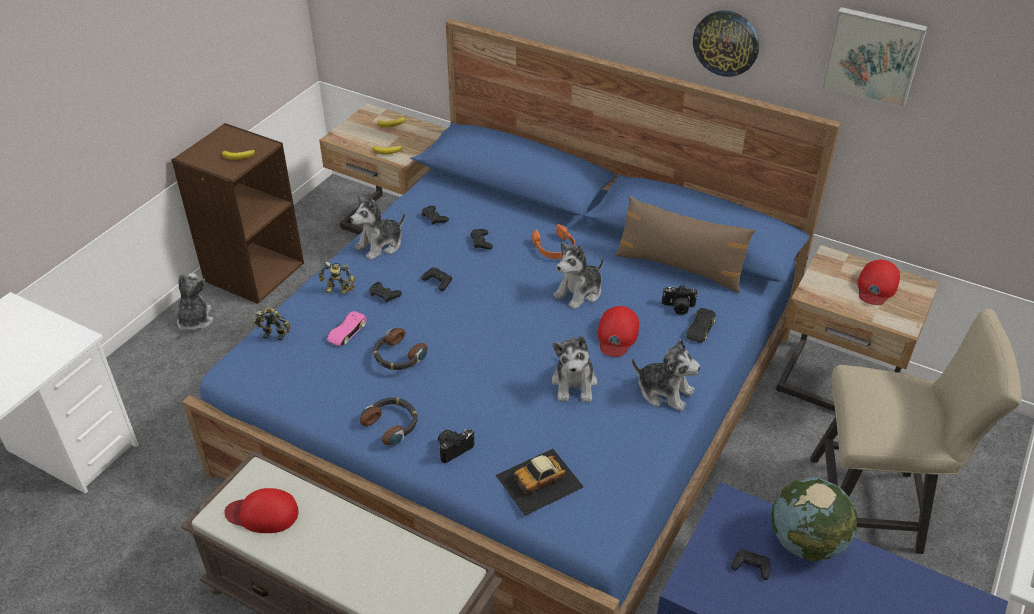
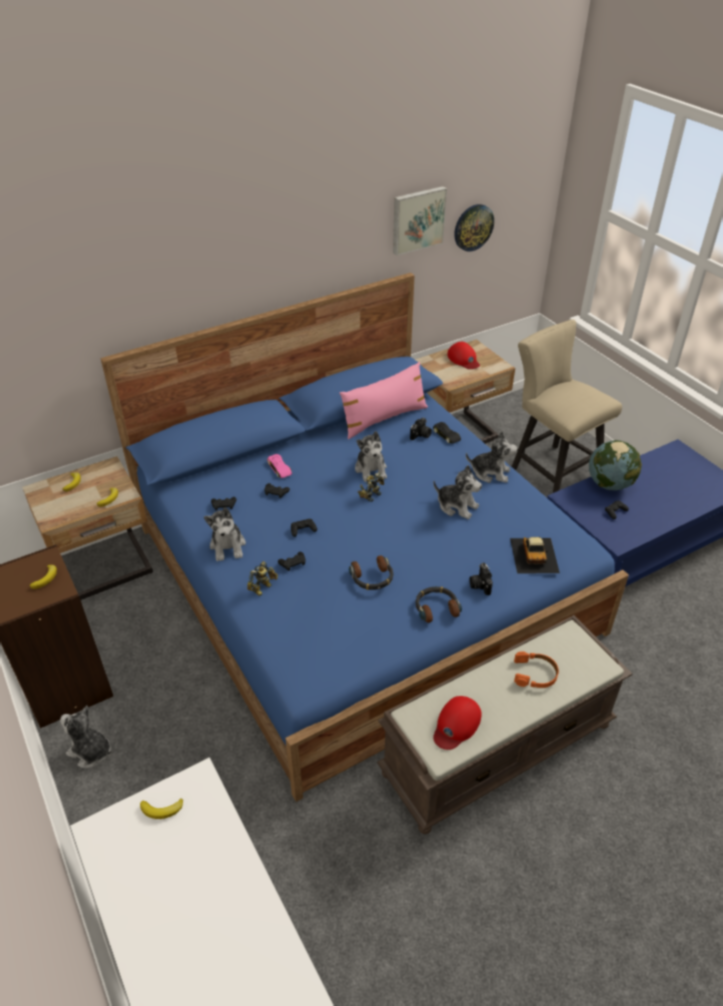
camera: 60 degrees left, 0 degrees up
(39, 332) = (162, 810): none -> banana
(275, 333) = (286, 642): toy robot -> toy robot (370, 495)
(347, 332) = (323, 596): pink toy car -> pink toy car (279, 468)
(554, 248) = (315, 461): orange headphones -> orange headphones (535, 674)
(617, 335) = (426, 470): red cap -> none
(664, 392) = (490, 473): plush toy -> plush toy turned 45 degrees clockwise
(679, 267) = (384, 419): brown pillow -> pink pillow
(726, 43) = (328, 258): wall clock -> wall clock (473, 227)
(875, 507) = (550, 469): beige chair -> beige chair turned 75 degrees counterclockwise

